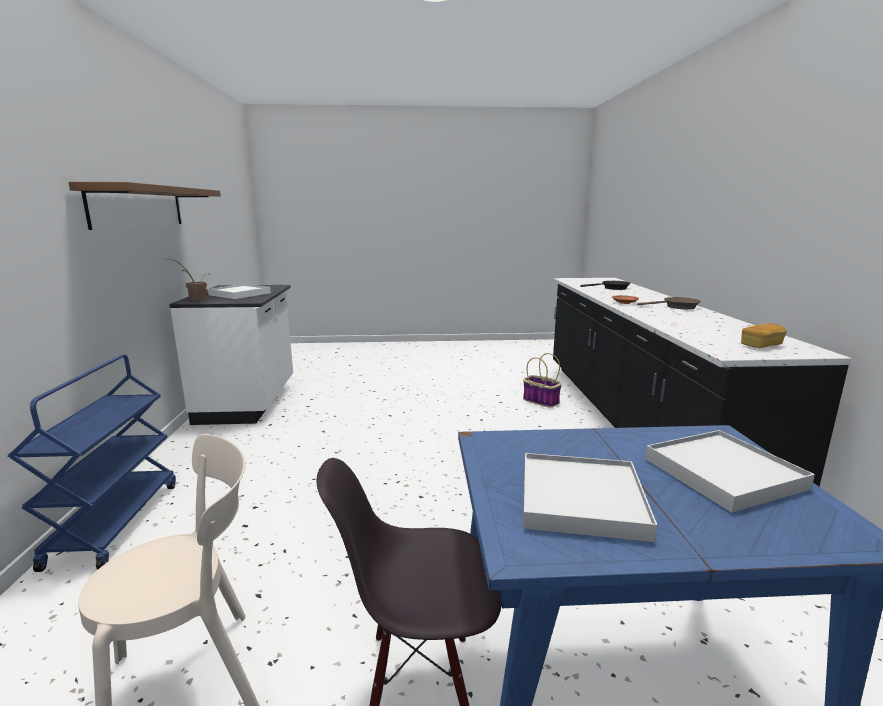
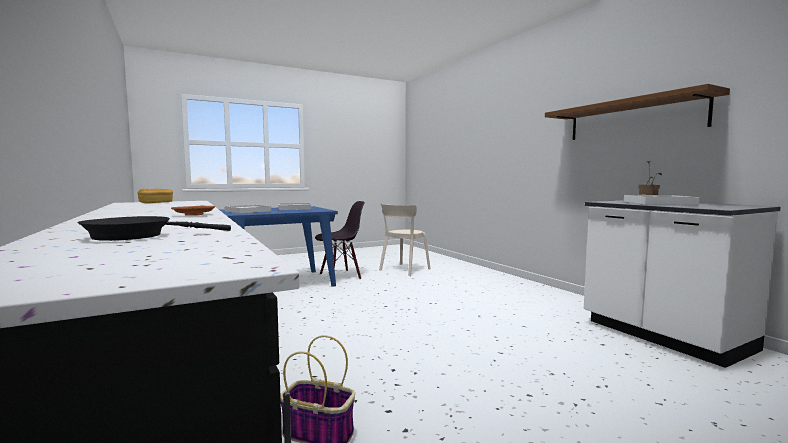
camera: 155 degrees right, 10 degrees down
(115, 522) = (510, 280): blue cart -> none
(677, 307) = (122, 215): brown frying pan -> none

